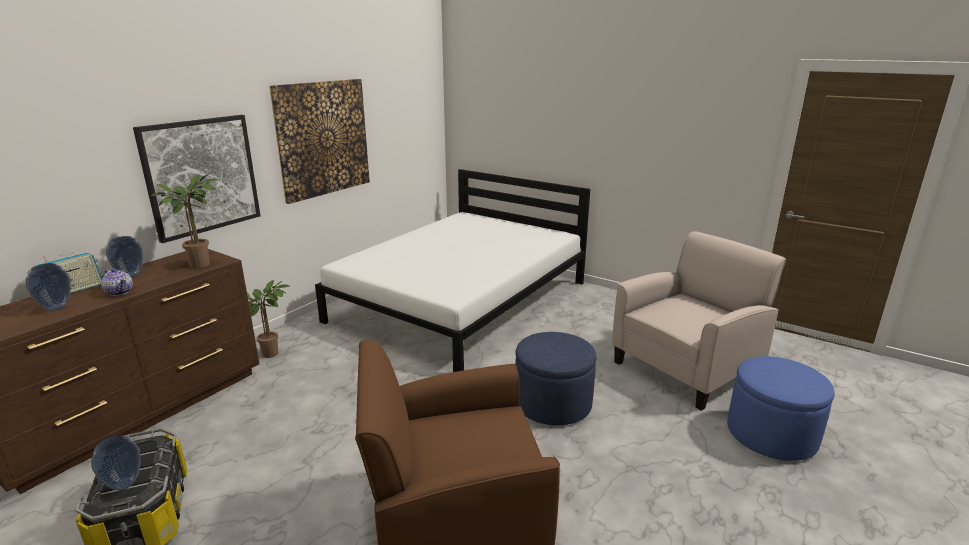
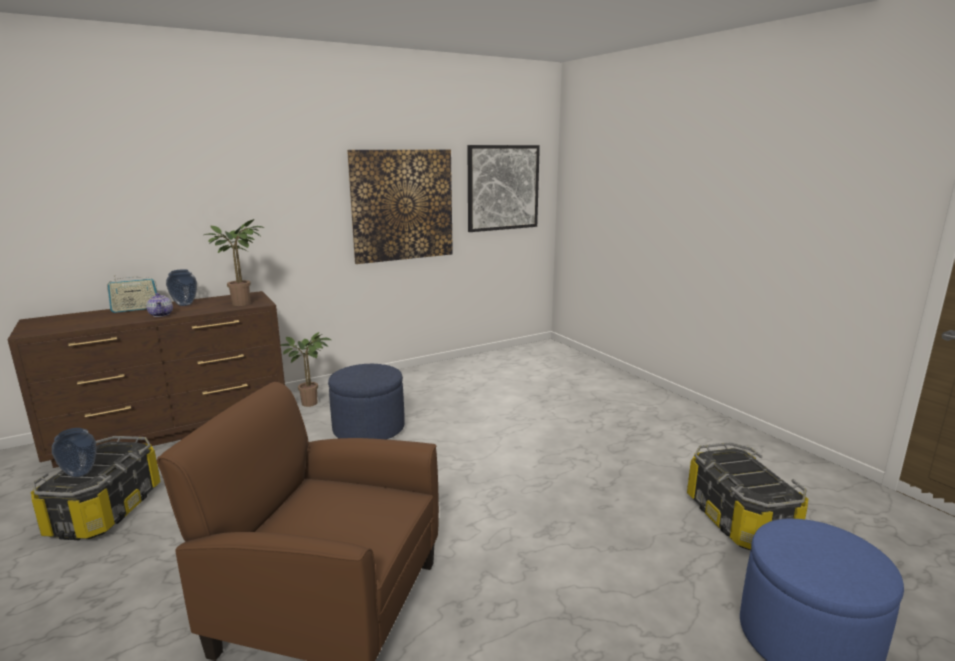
camera: 25 degrees right, 5 degrees down
(57, 307) = (109, 318): vase -> none
(202, 176) = (270, 227): picture -> picture (503, 187)
(462, 301) = (522, 391): white bed -> none
(552, 403) = (533, 516): blue ottoman -> blue ottoman (369, 428)
(686, 368) = (740, 520): beige armchair -> storage box

